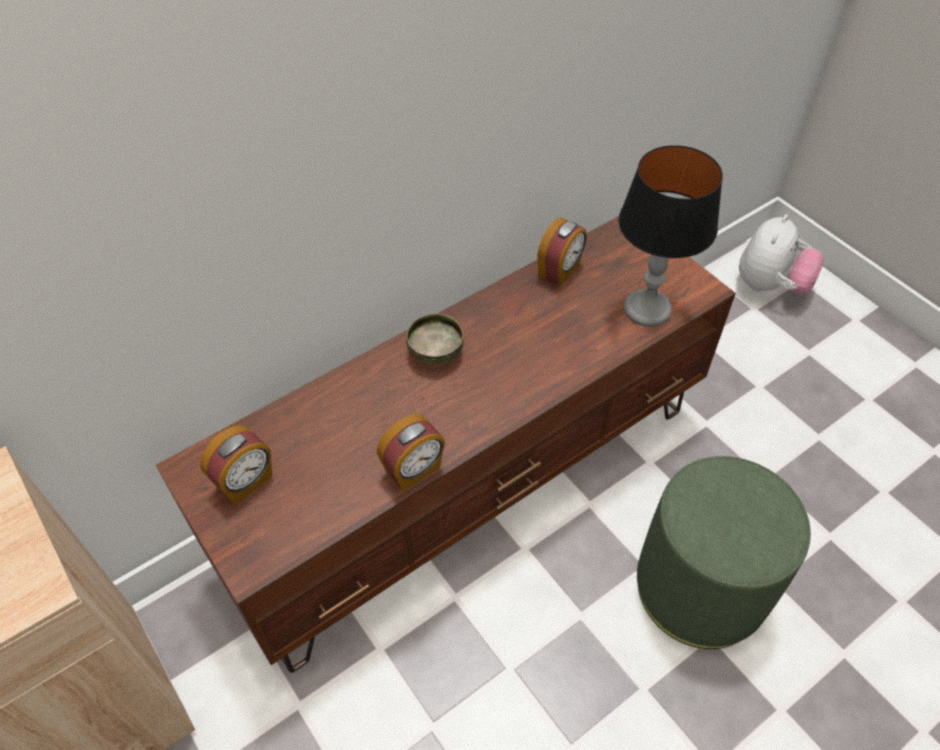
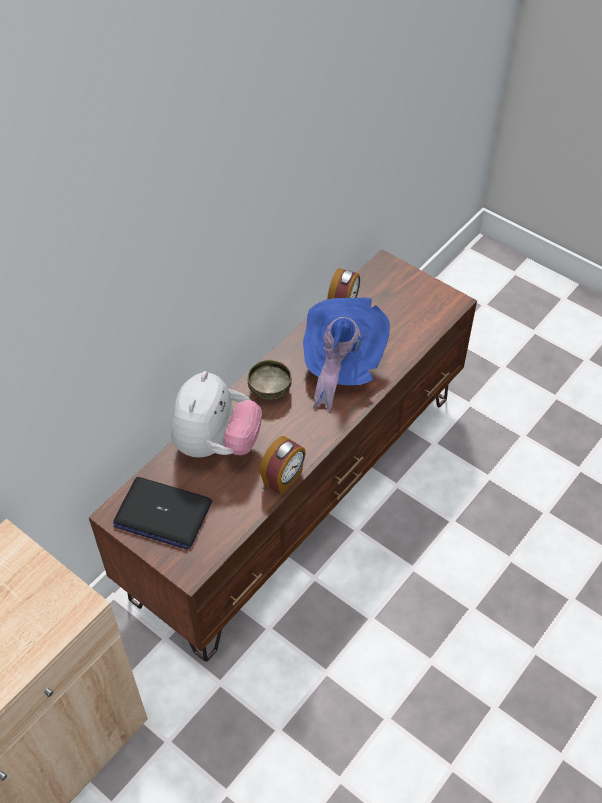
camera: 15 degrees left, 0 degrees up
(245, 482) = (162, 514): alarm clock -> laptop
(535, 340) = (341, 366): none -> blue hat
(646, 309) = (416, 326): table lamp -> none
(700, 587) = (495, 527): green ottoman -> none
(770, 285) = (492, 282): plush toy -> plush toy (216, 444)

